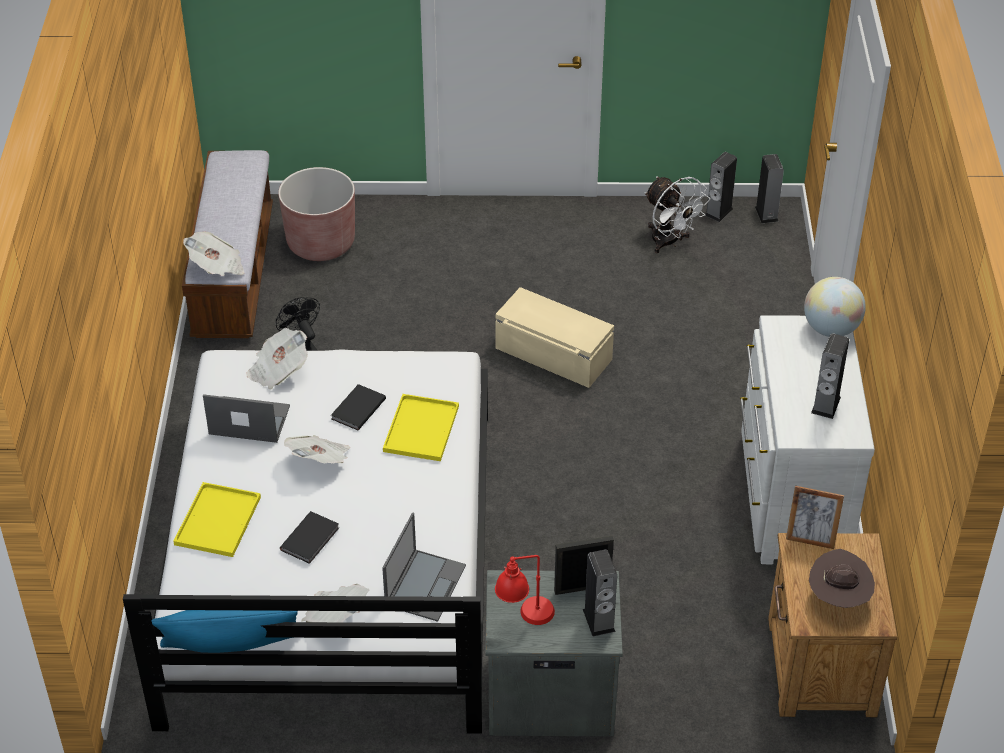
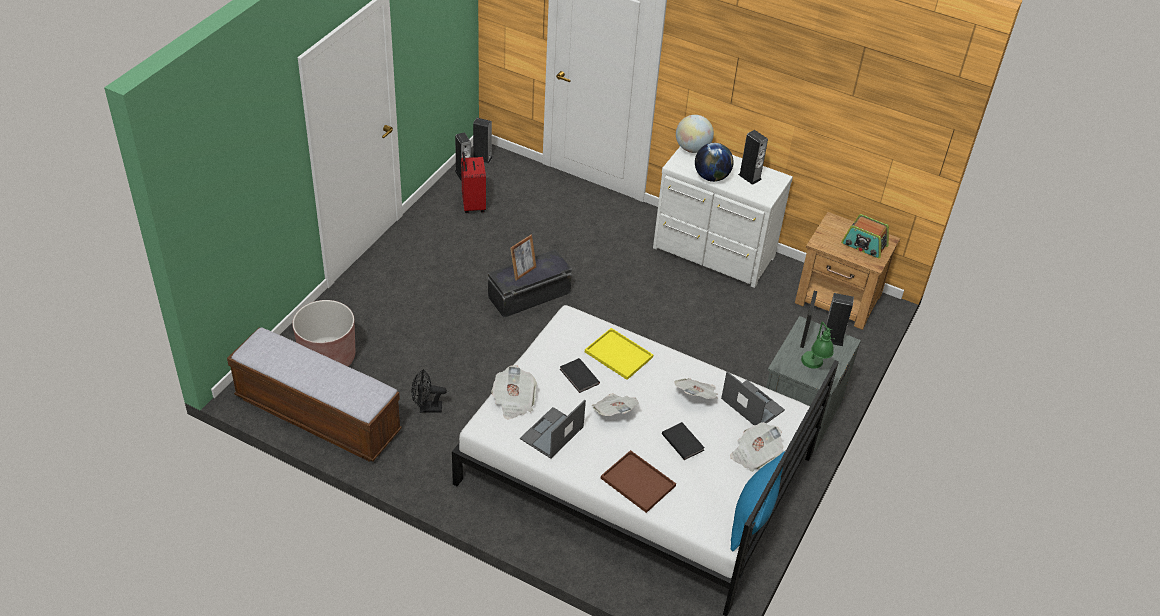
camera: 65 degrees left, 0 degrees up
(217, 267) = (370, 398): newspaper -> newspaper (696, 396)
(218, 522) = (639, 482): yellow tray -> brown tray
(524, 618) = (814, 367): red table lamp -> green table lamp
(553, 355) = (530, 295): beige storage box -> black storage box
(669, 242) = (472, 205): white fan -> red suitcase
(786, 368) = (711, 177): none -> globe
(810, 539) = (817, 236): picture frame -> picture frame (523, 271)
(838, 598) = (864, 245): brown hat -> radio

